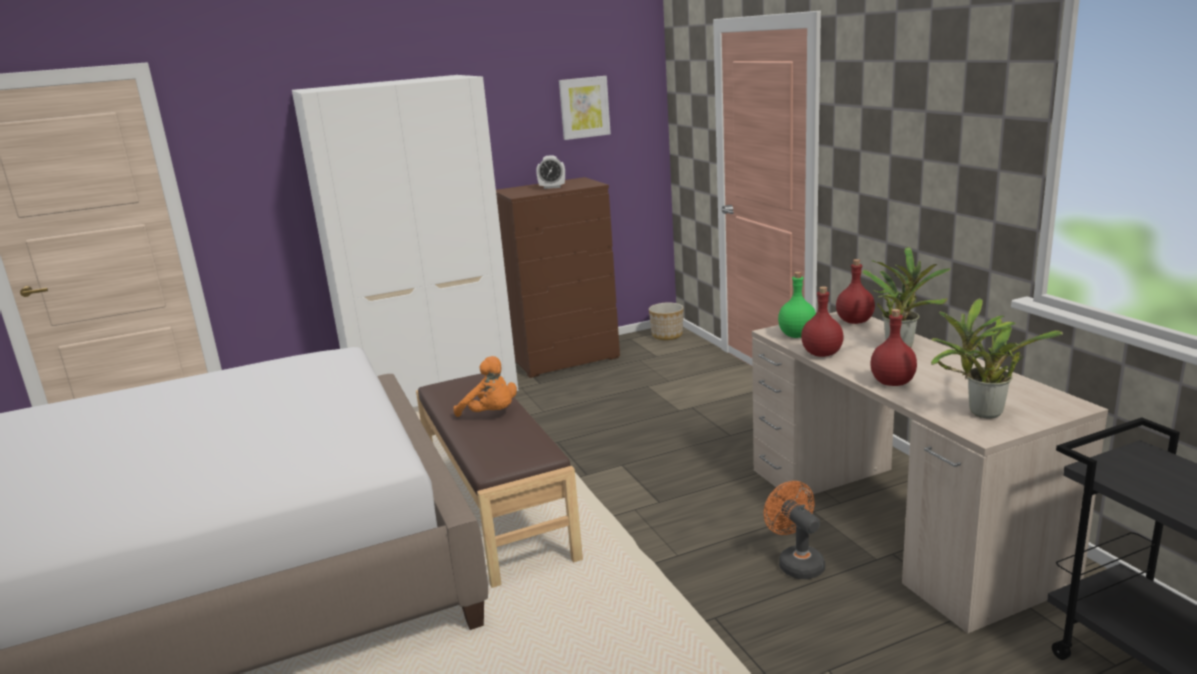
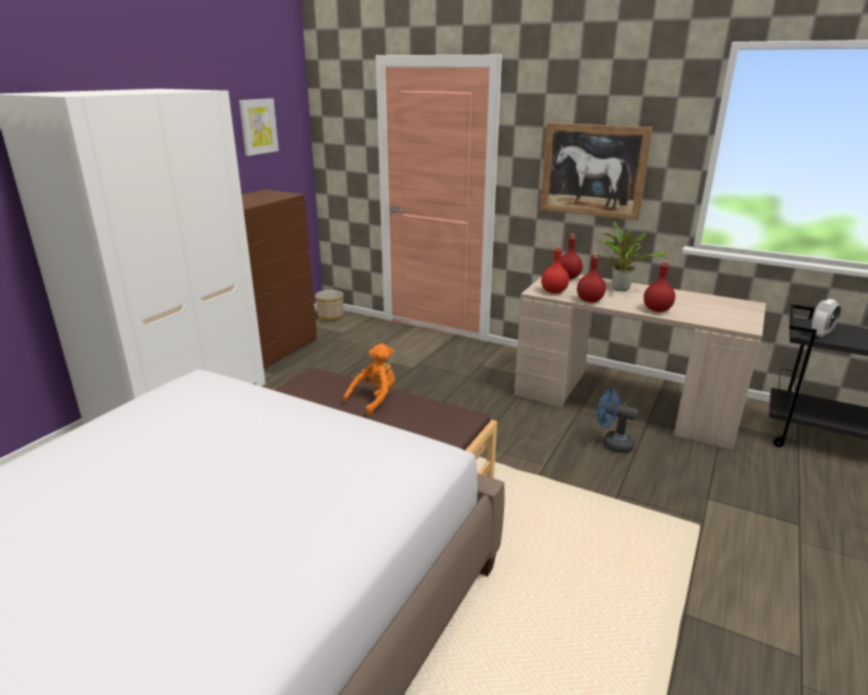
camera: 40 degrees left, 5 degrees up
(491, 414) = (375, 399): orange plush toy -> orange plush toy turned 45 degrees counterclockwise
(552, 187) = (257, 199): alarm clock -> alarm clock (820, 333)
(796, 562) = (612, 443): orange fan -> blue fan
(797, 336) = (554, 292): green bottle -> red bottle
(912, 170) = (593, 170): none -> picture
(980, 413) = (726, 317): potted plant -> none

